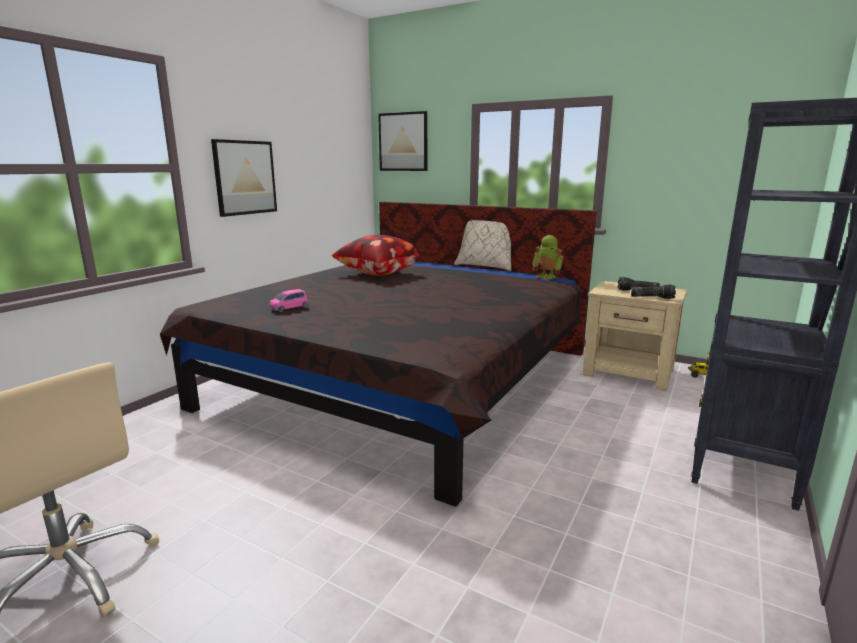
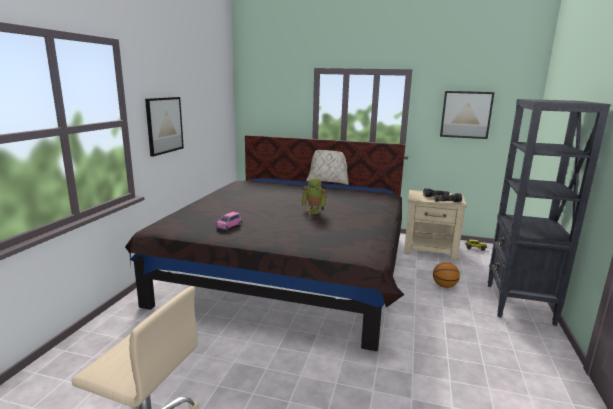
camera: 15 degrees left, 0 degrees up
(377, 274) = (262, 193): pillow -> none
(403, 142) = (260, 91): picture -> picture (466, 114)
(547, 277) = (376, 189): toy robot -> toy robot (314, 211)
(622, 426) = (444, 286): none -> basketball

